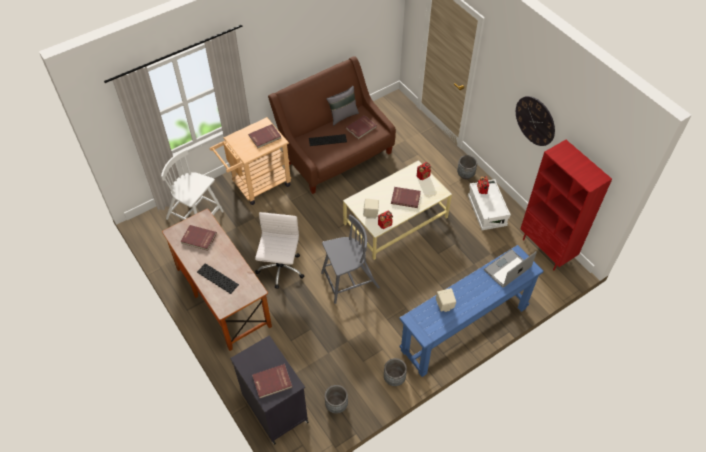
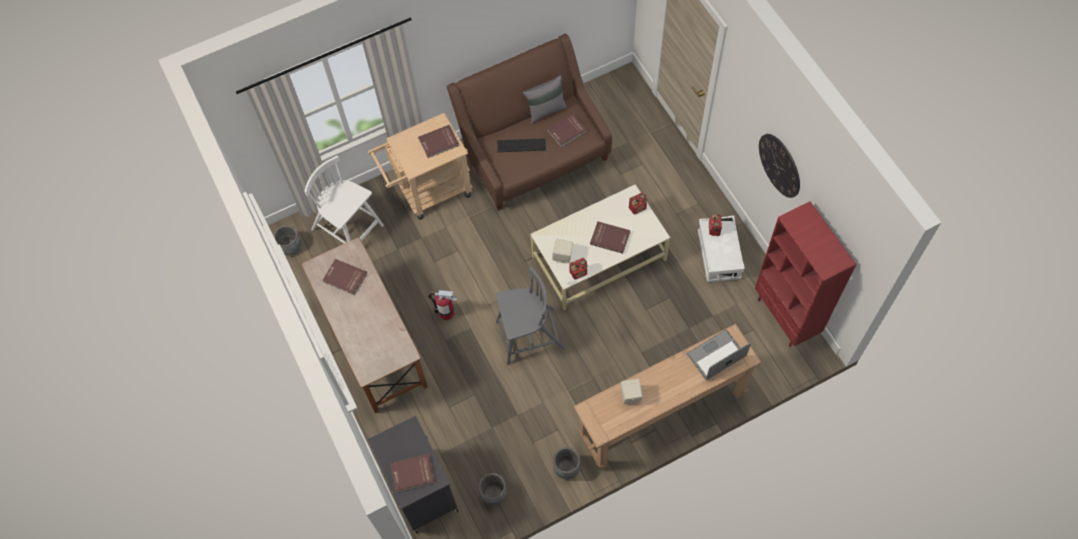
camera: 10 degrees right, 10 degrees up
(217, 278) = (363, 333): keyboard -> none
(280, 270) = (446, 313): white office chair -> fire extinguisher
(464, 329) = (661, 414): blue console table -> brown console table
(465, 174) = (700, 199): grey planter -> grey planter (291, 247)

